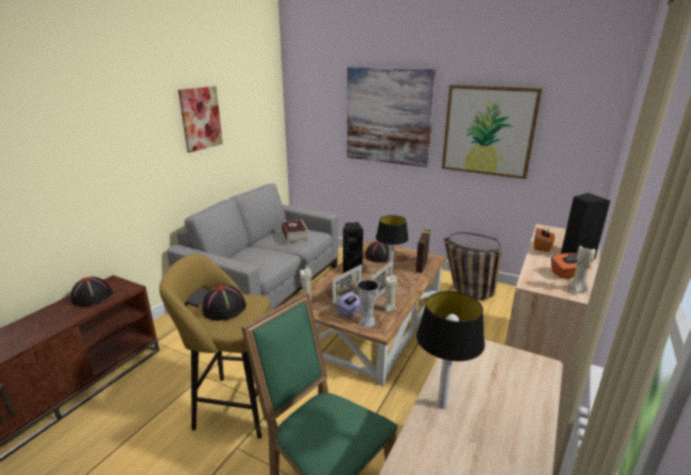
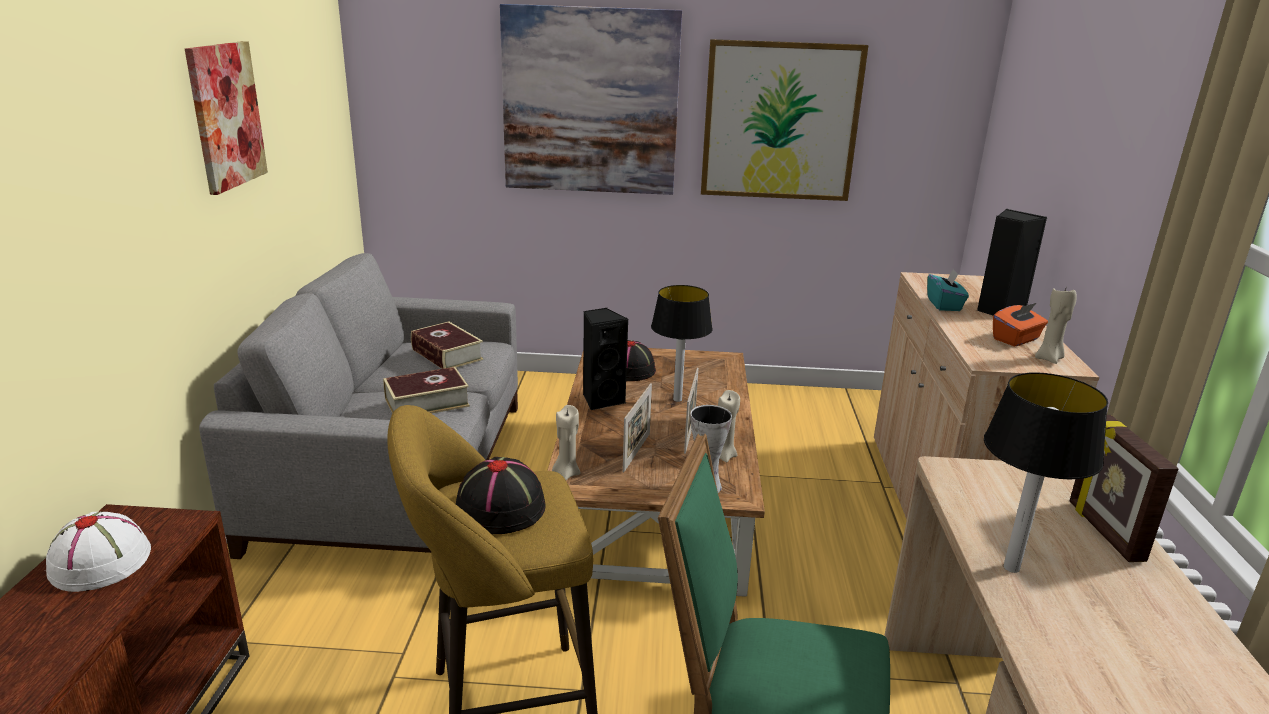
camera: 25 degrees left, 0 degrees up
(92, 297) = (101, 562): black hat -> white hat
(268, 255) = (427, 402): none -> book
(350, 311) = (662, 475): purple tissue box -> none
(421, 265) = (715, 374): picture frame -> picture frame (1103, 531)
(464, 291) = (765, 410): basket -> none
(542, 247) = (944, 305): orange tissue box -> turquoise tissue box

